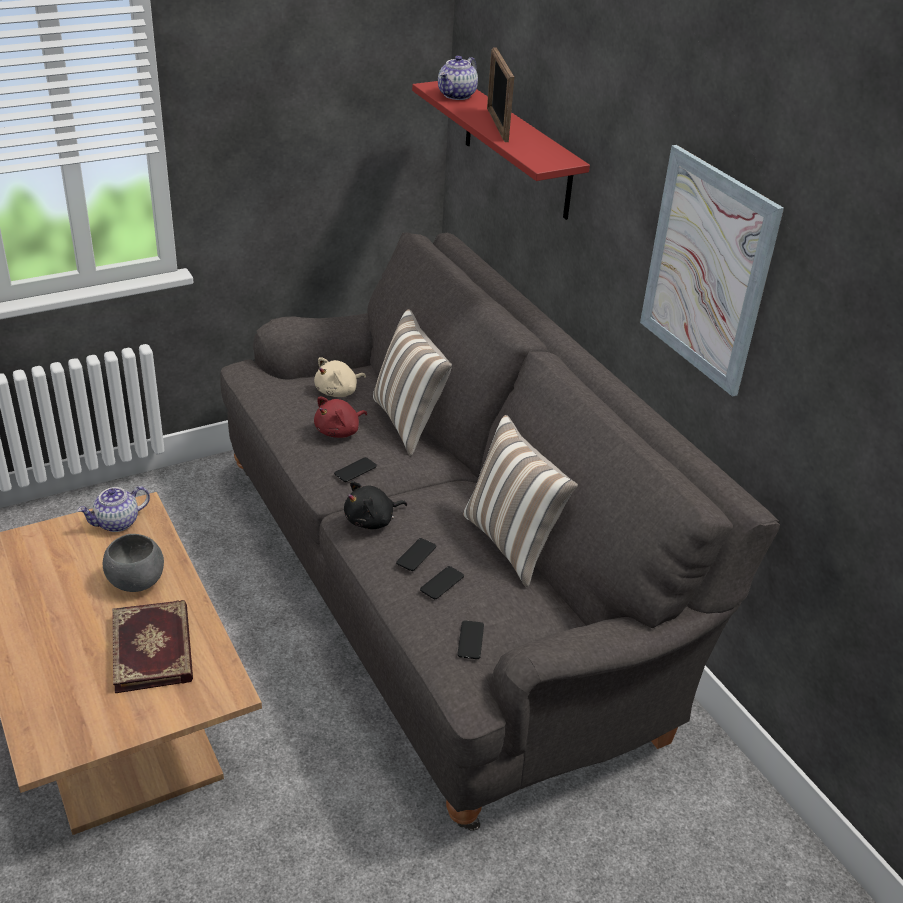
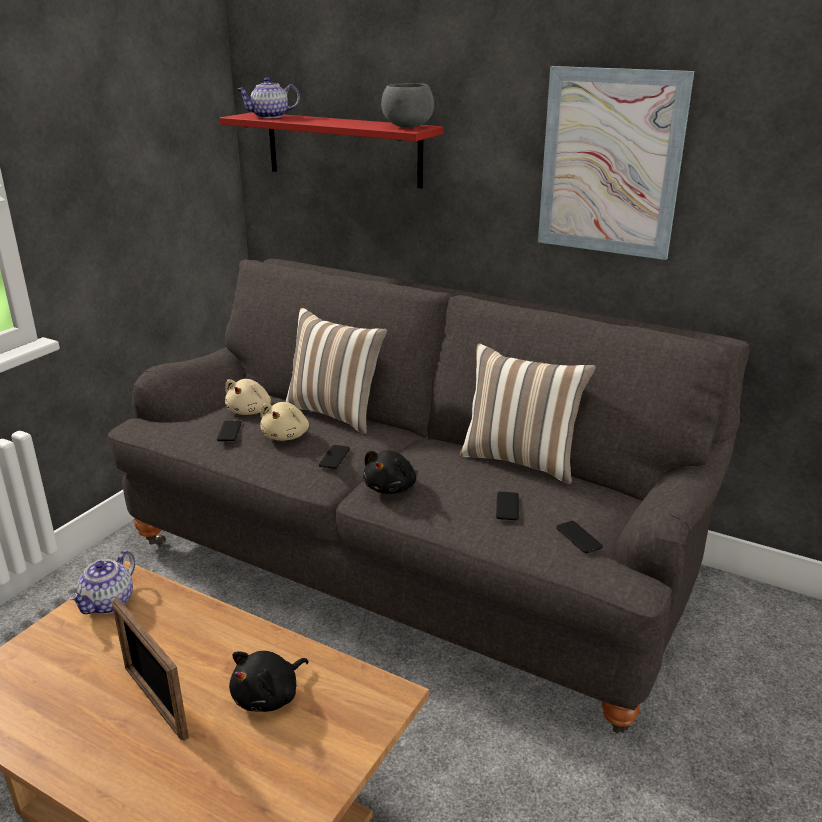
camera: 30 degrees left, 10 degrees down
(136, 581) = (185, 645): grey bowl -> grey bowl (407, 127)
(154, 648) = (269, 696): book -> black plush toy
(339, 431) = (286, 436): red plush toy -> beige plush toy
(416, 555) = (462, 495): phone -> phone (229, 431)
(457, 95) = (269, 117): teapot -> teapot turned 75 degrees clockwise
(497, 125) = (334, 122): picture frame -> picture frame (155, 701)

